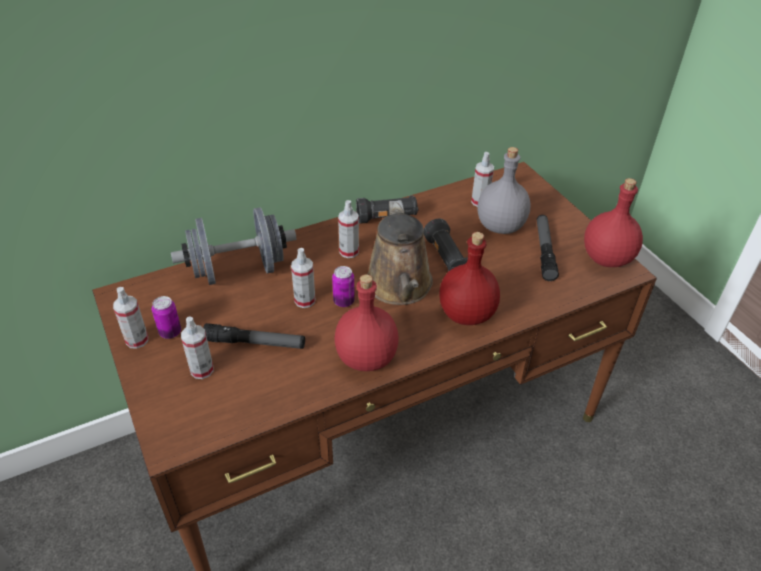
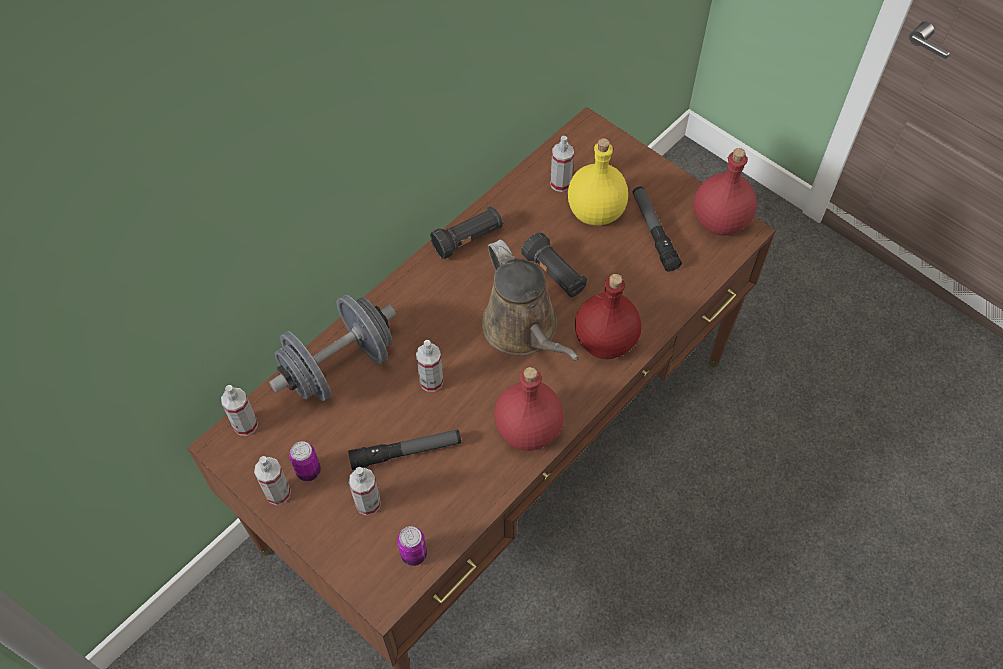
camera: 20 degrees left, 15 degrees up
(343, 301) = (473, 368): can -> can (413, 554)
(349, 251) = (448, 301): spray bottle -> spray bottle (245, 425)
(499, 225) = (594, 211): grey bottle -> yellow bottle

